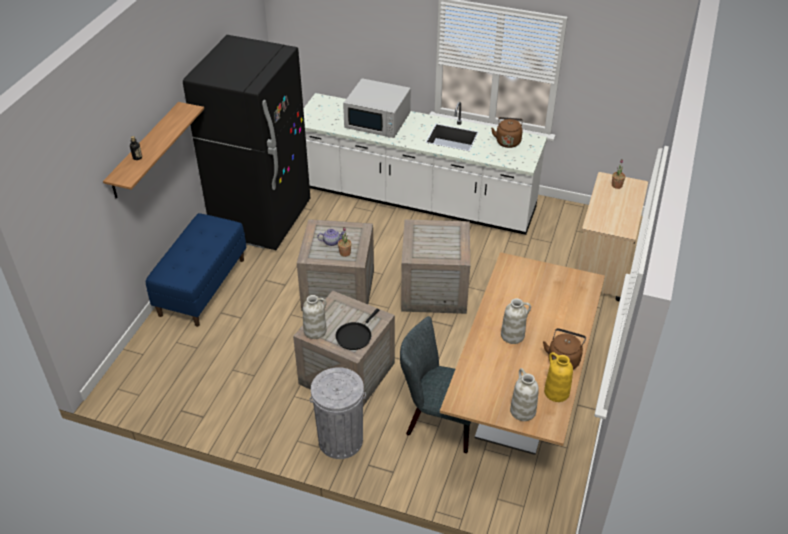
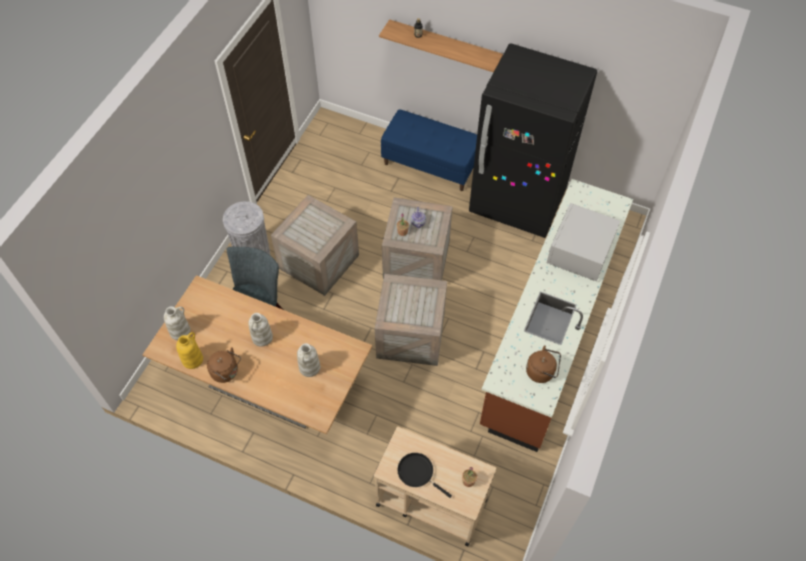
camera: 95 degrees right, 15 degrees up
(315, 330) = (310, 208): white vase -> white vase (309, 368)
(355, 336) = (300, 234): black frying pan -> black frying pan (418, 473)
(416, 199) = (548, 333): white counter -> brown counter

